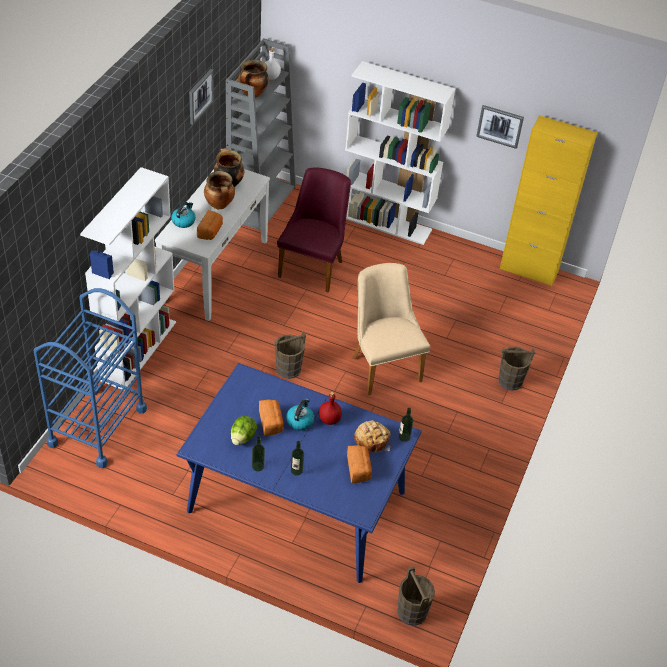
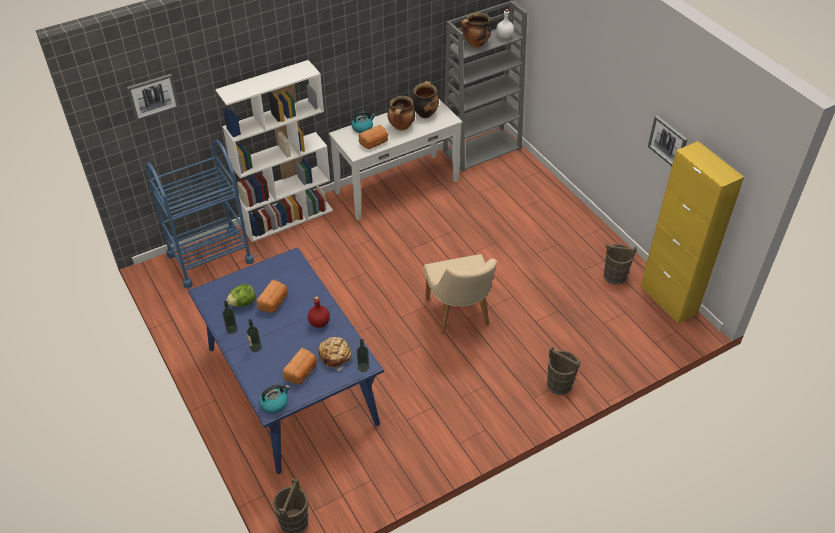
camera: 40 degrees right, 0 degrees up
(200, 96) = (408, 25): picture -> picture (153, 96)
(289, 369) = (382, 283): brown bucket -> brown bucket (615, 276)
(300, 421) = (296, 312): kettle -> kettle (274, 403)
(314, 265) = (478, 214): purple chair -> none
(382, 364) = (460, 316): beige chair -> beige chair turned 150 degrees clockwise
(386, 223) = (571, 207): white bookcase -> none

